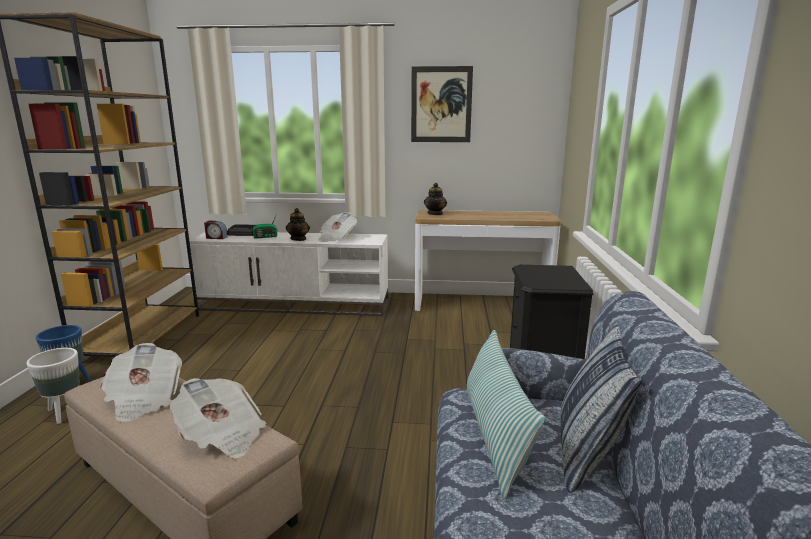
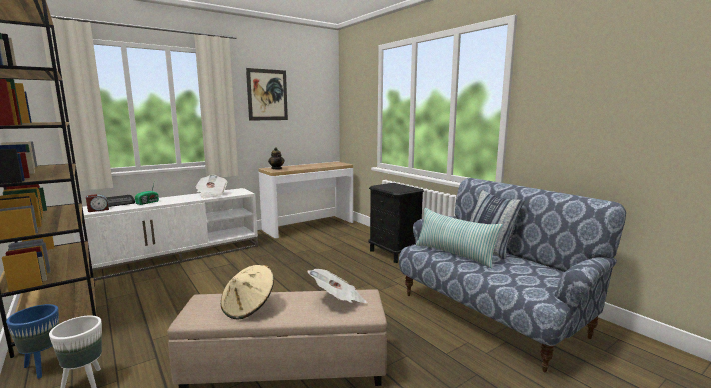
camera: 40 degrees left, 5 degrees down
(144, 399) = (248, 307): newspaper -> beige hat
(298, 239) = (182, 199): teapot -> none

